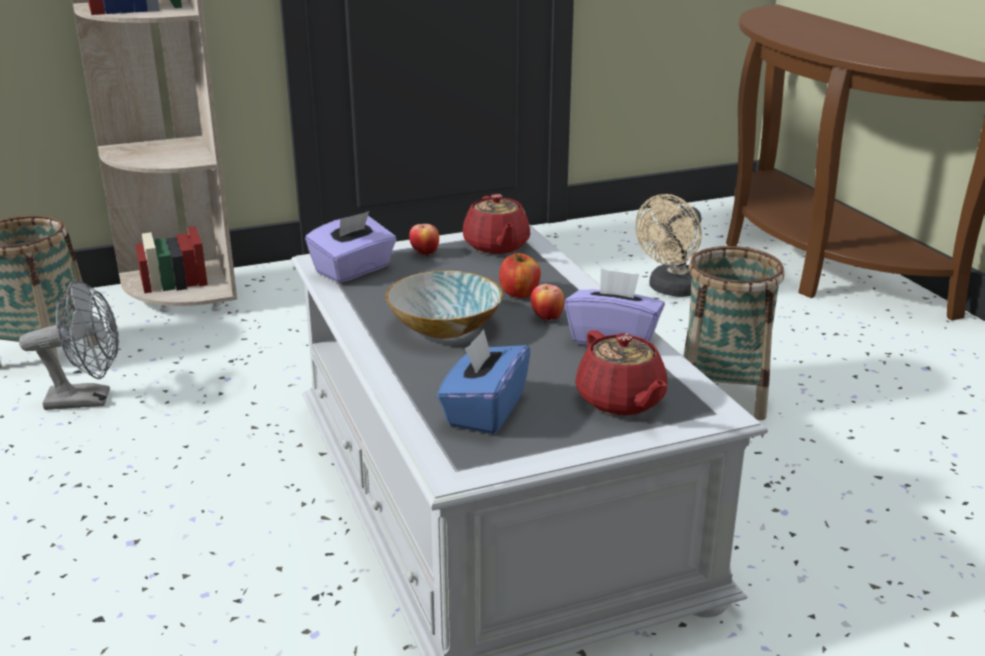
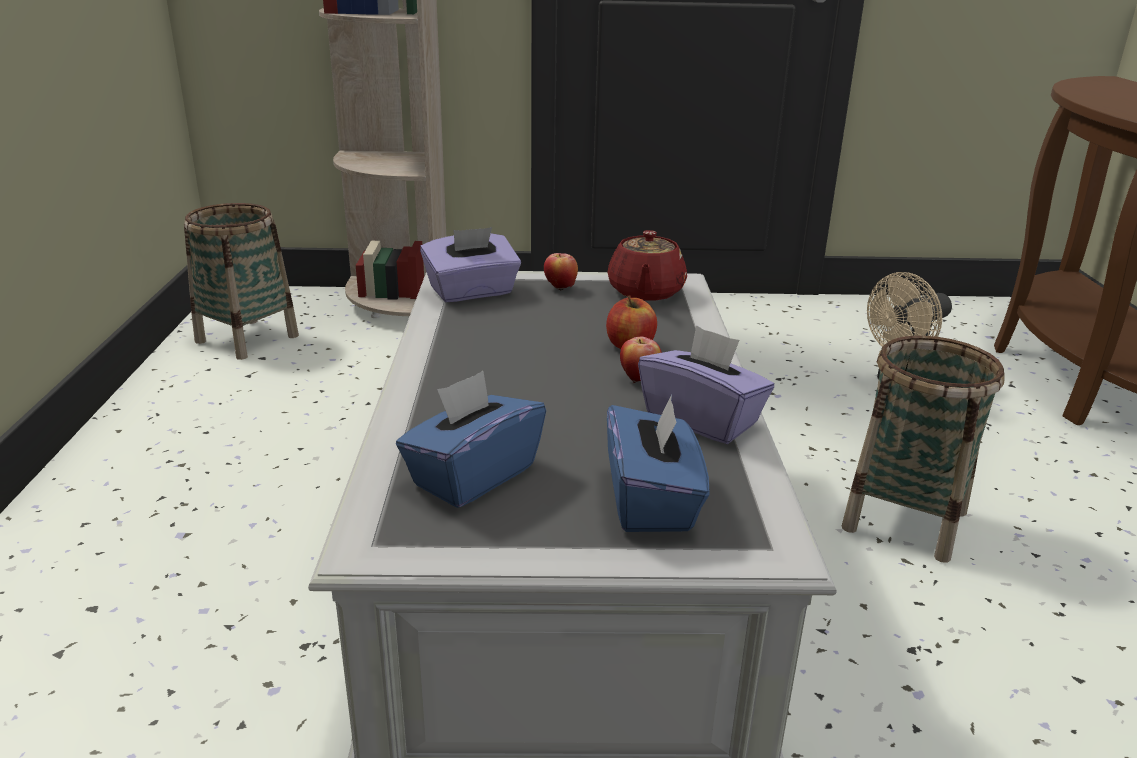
camera: 20 degrees right, 0 degrees up
(89, 399) = (251, 385): grey fan -> none
(446, 327) = (515, 368): bowl -> none
(621, 401) = (652, 501): red teapot -> blue tissue box

